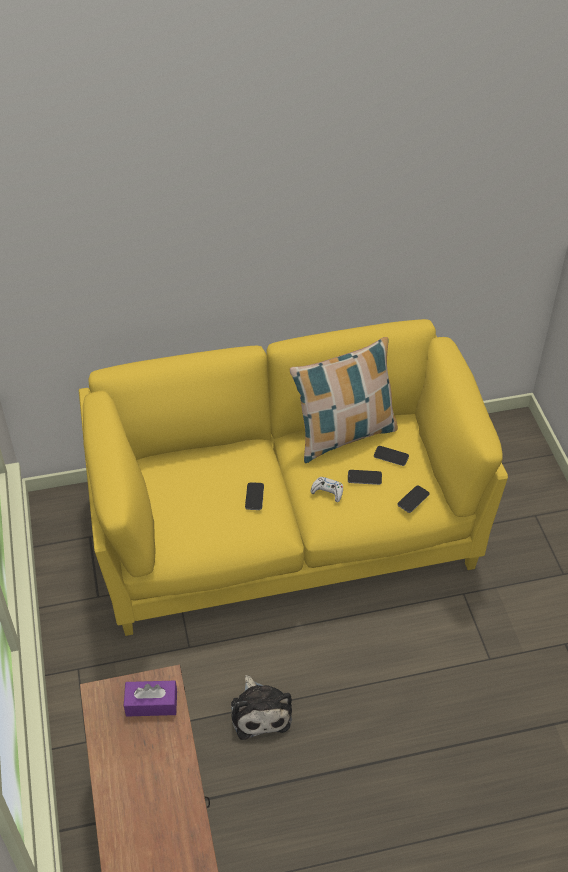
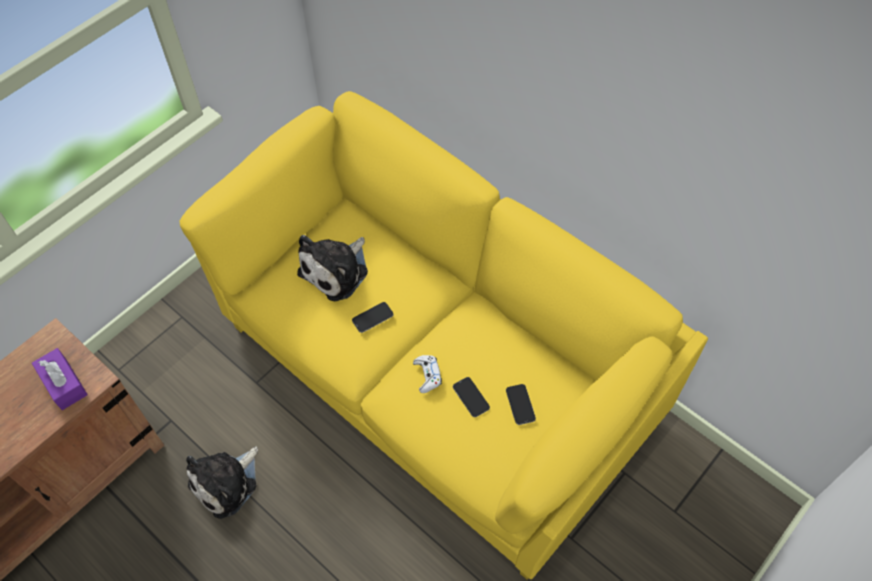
camera: 55 degrees right, 10 degrees up
(195, 495) = (337, 270): none -> plush toy
(344, 435) = (514, 345): pillow -> none
(413, 499) = (480, 461): phone -> none

